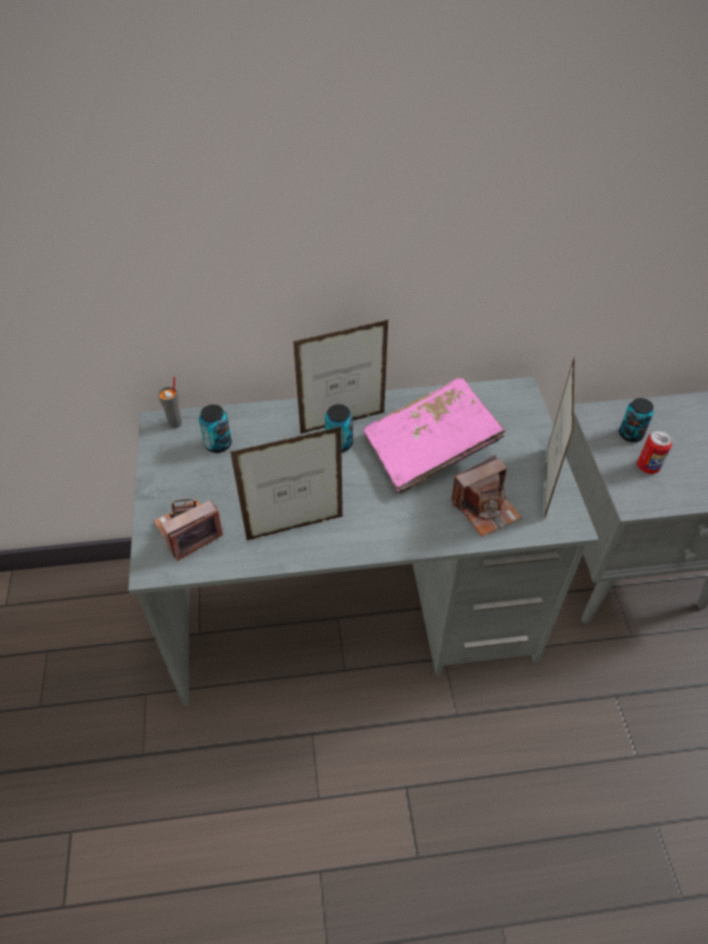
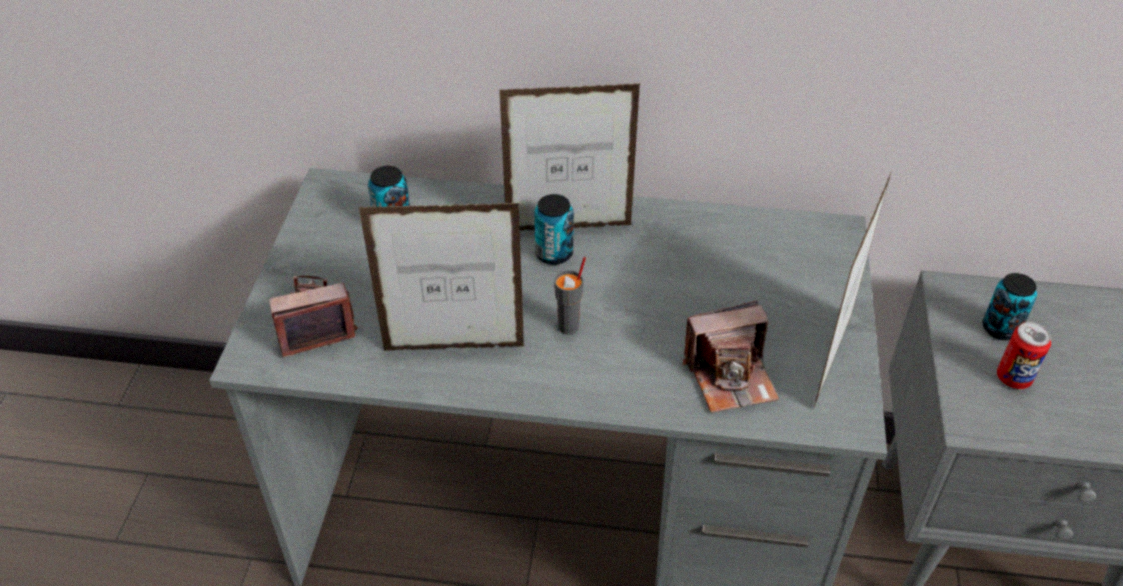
camera: 15 degrees right, 5 degrees down
(175, 423) = (349, 189): grey cup -> grey cup (569, 327)
(430, 448) = (679, 282): pink book -> none

